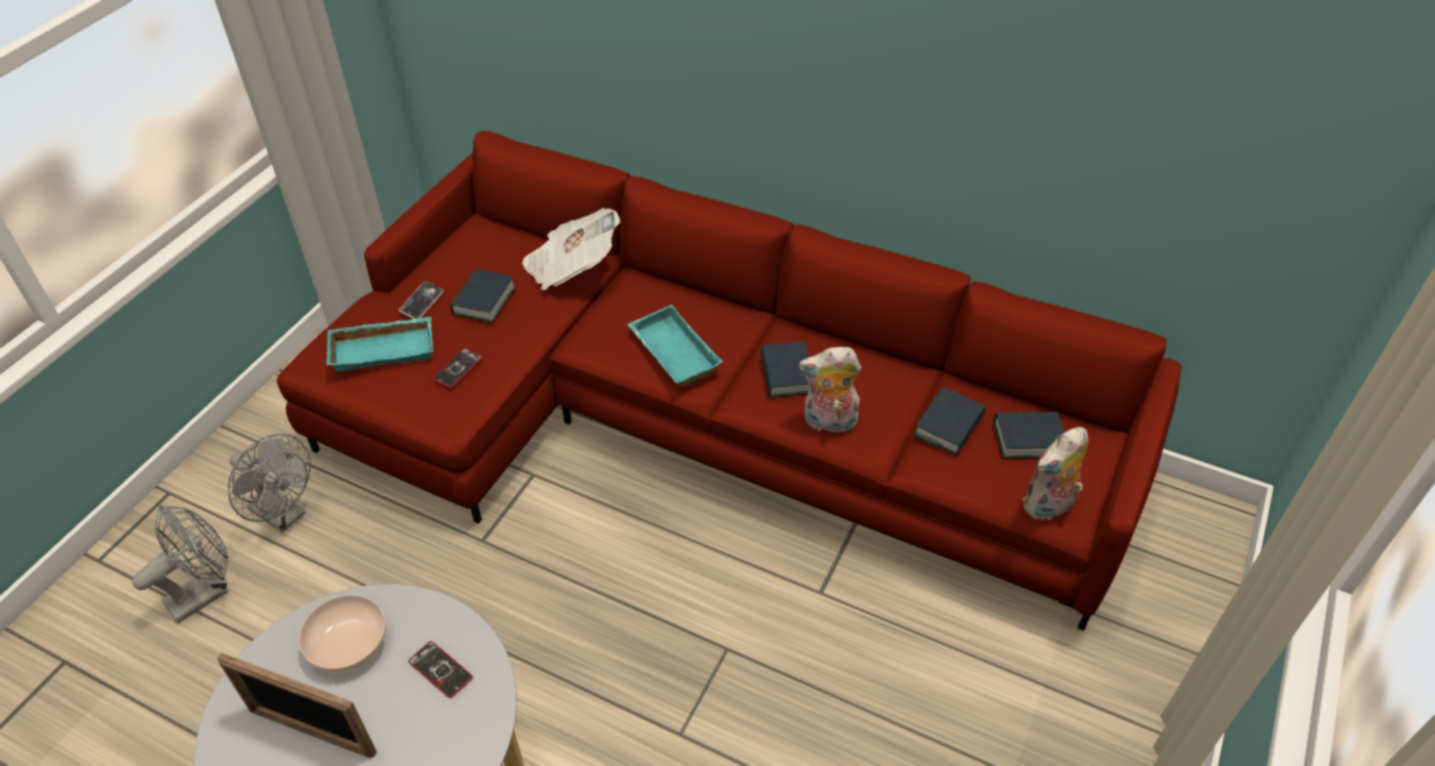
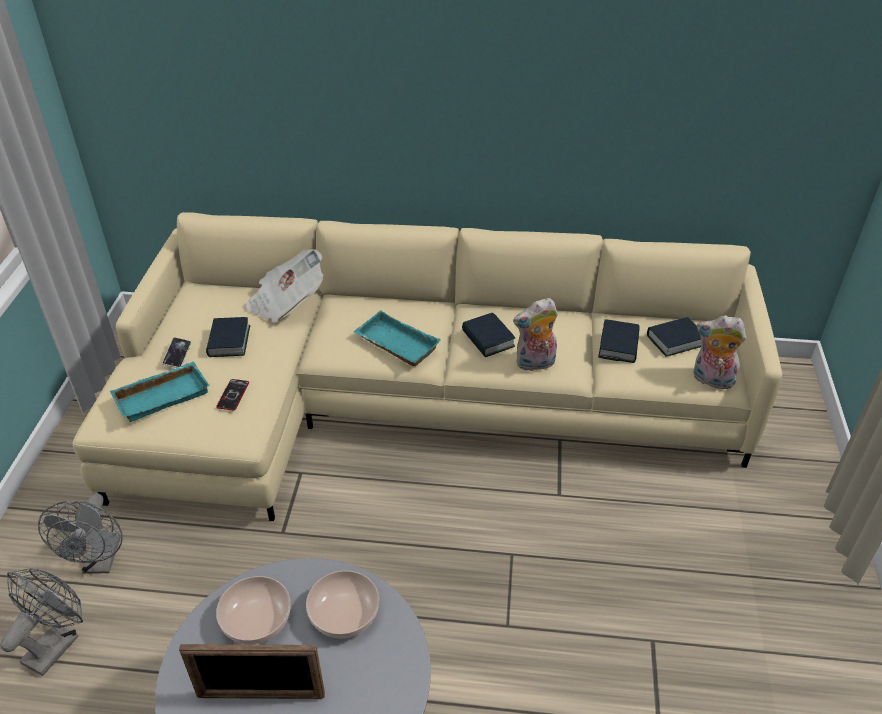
camera: 20 degrees left, 5 degrees down
(284, 515) = (101, 562): grey fan -> grey fan turned 75 degrees clockwise
(440, 670) = (344, 614): phone -> bowl
(699, 424) = (412, 403): red sofa -> beige sofa
(1048, 507) = (711, 380): plush toy -> plush toy turned 75 degrees clockwise

